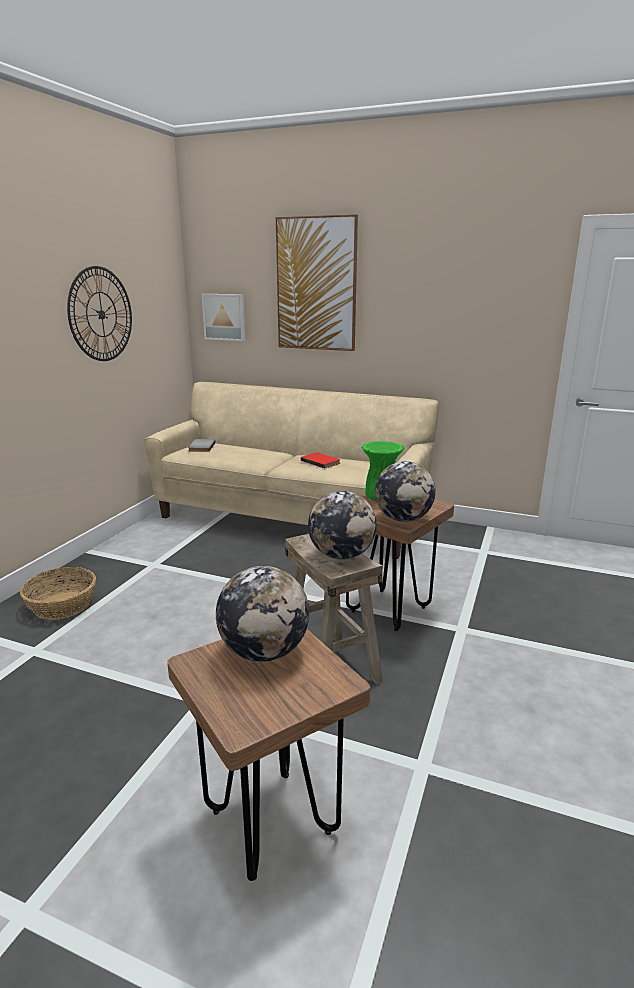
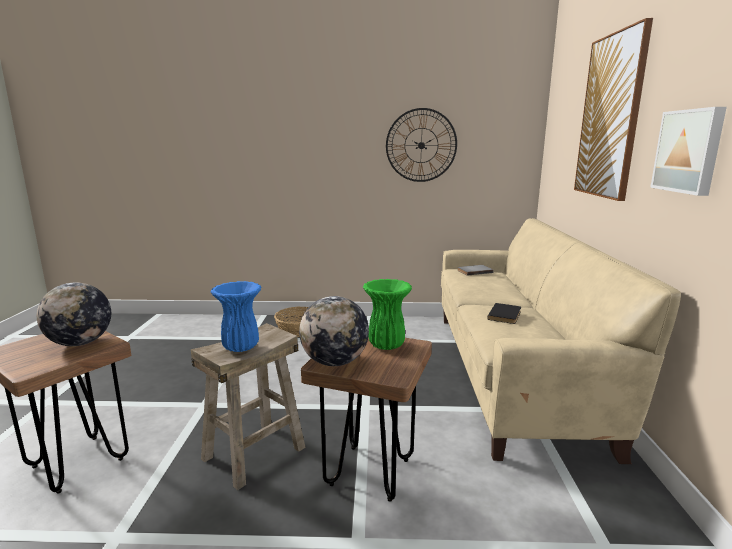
camera: 70 degrees right, 5 degrees down
(224, 317) = (556, 156): picture -> picture (689, 151)
(321, 462) = (506, 315): red book -> black book
(341, 555) = (240, 347): globe -> blue vase

